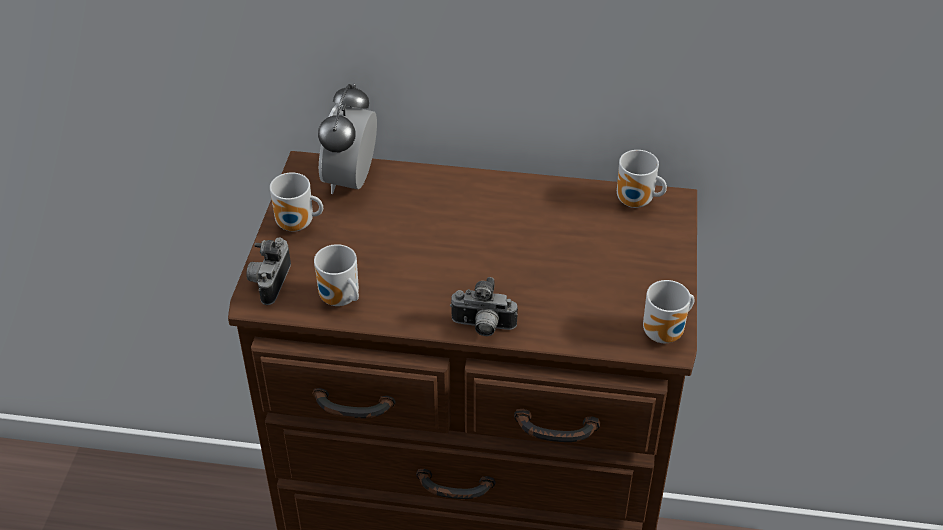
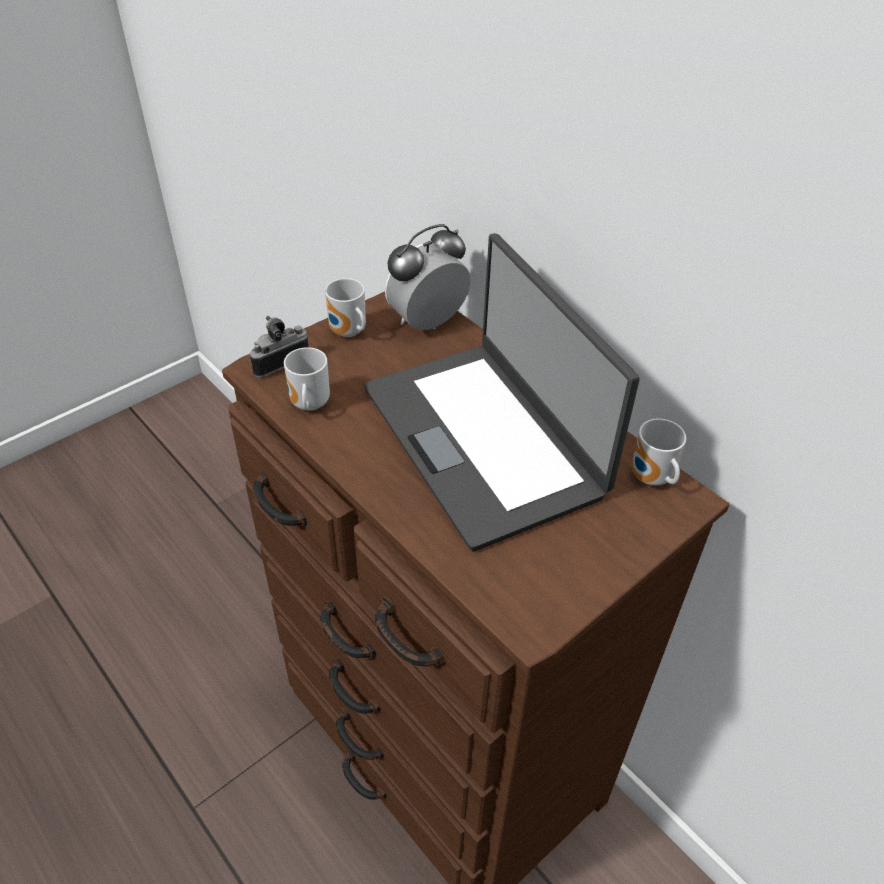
camera: 40 degrees right, 0 degrees up
(482, 327) = (387, 498): camera -> none
(500, 244) = (484, 439): none -> laptop
(666, 334) = (540, 616): mug -> none

